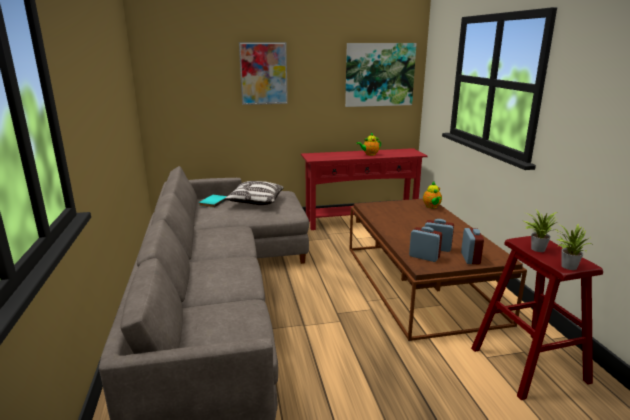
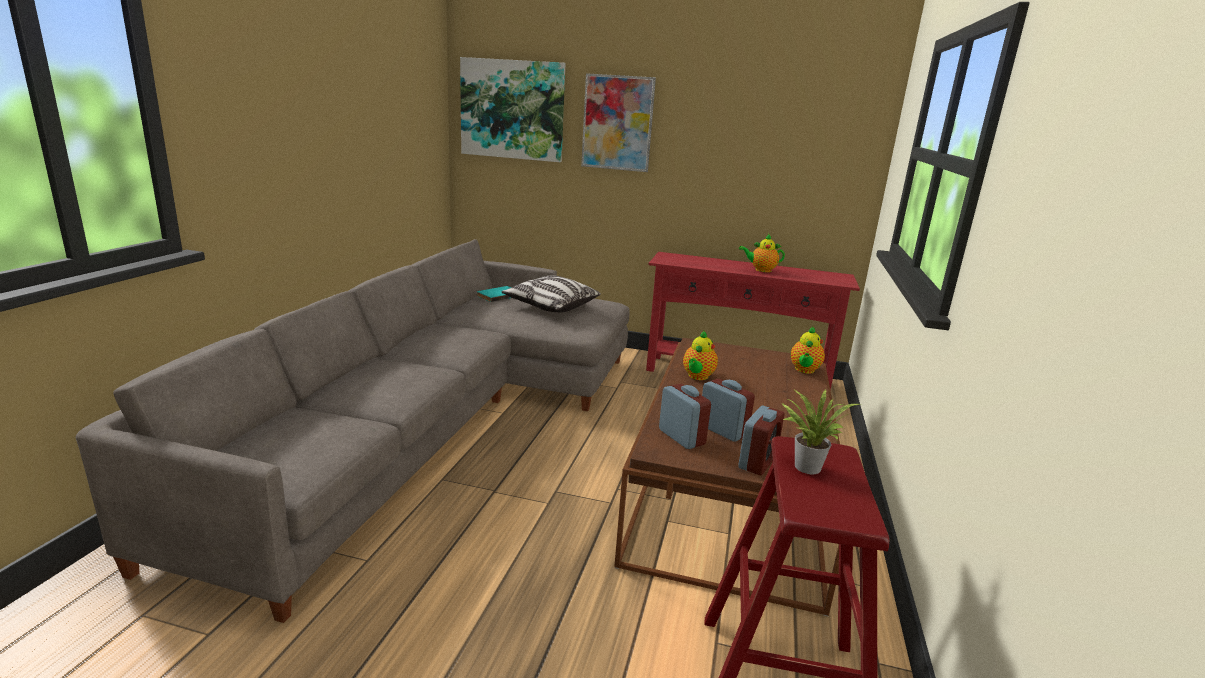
camera: 25 degrees right, 0 degrees up
(379, 74) = (806, 141): picture -> picture (512, 110)
(390, 223) = (697, 377): none -> teapot
(566, 266) = (812, 510): potted plant -> none

